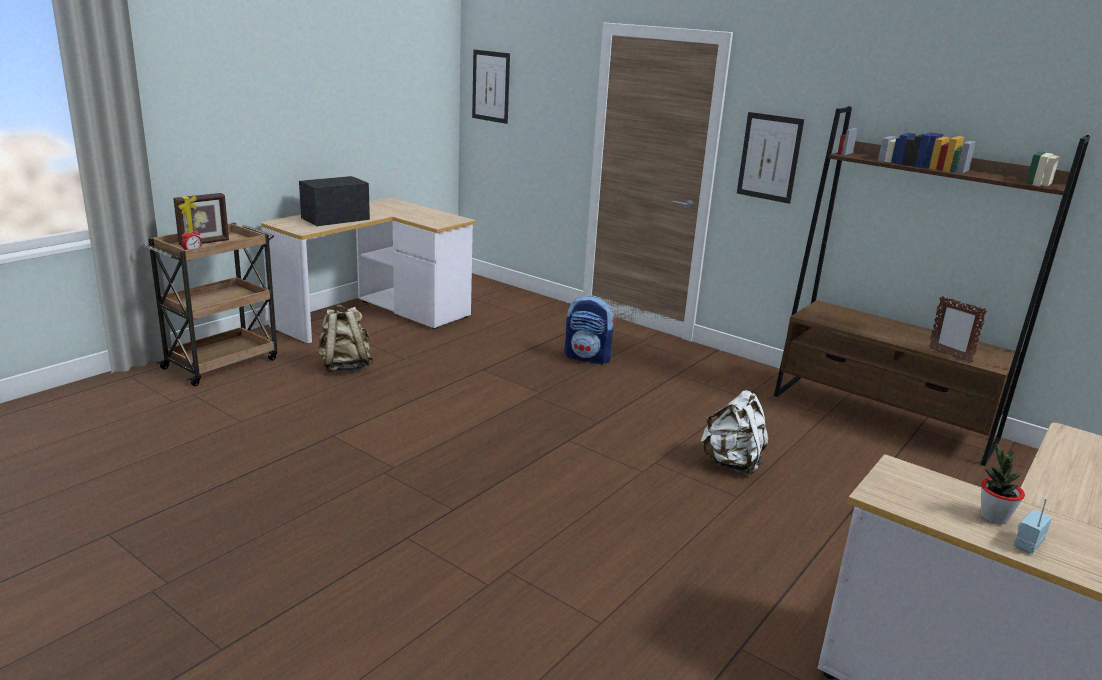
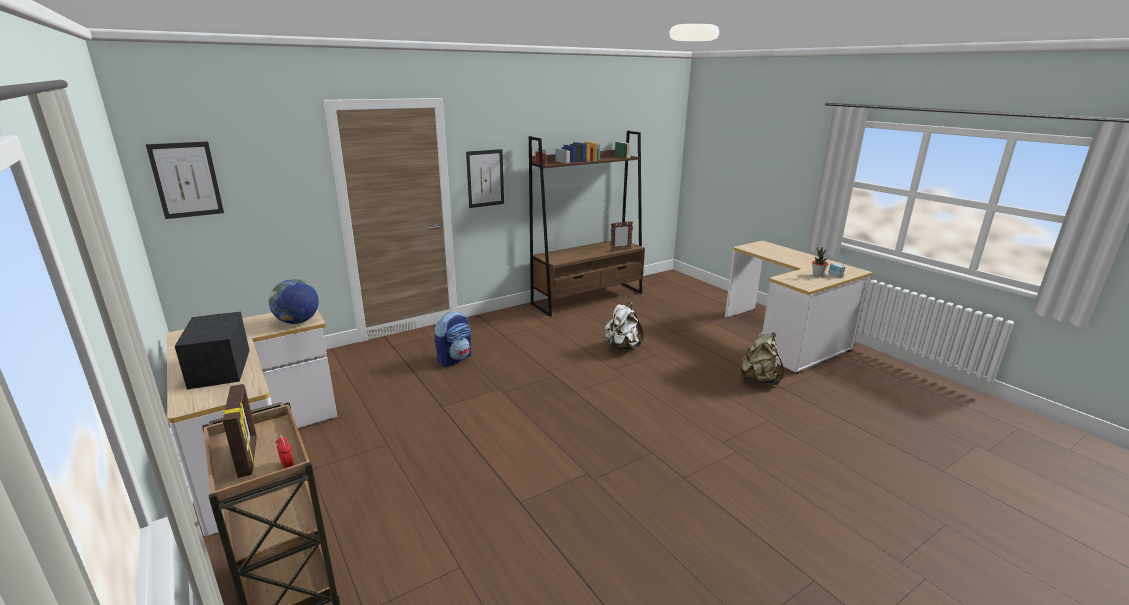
camera: 70 degrees left, 0 degrees up
(345, 367) = (377, 482): beige backpack -> beige backpack (759, 380)
(432, 221) = (297, 322): none -> globe

